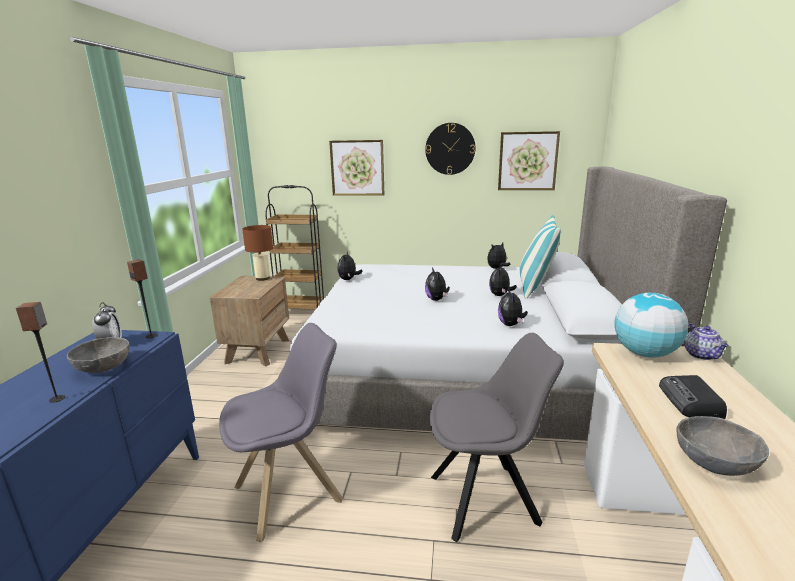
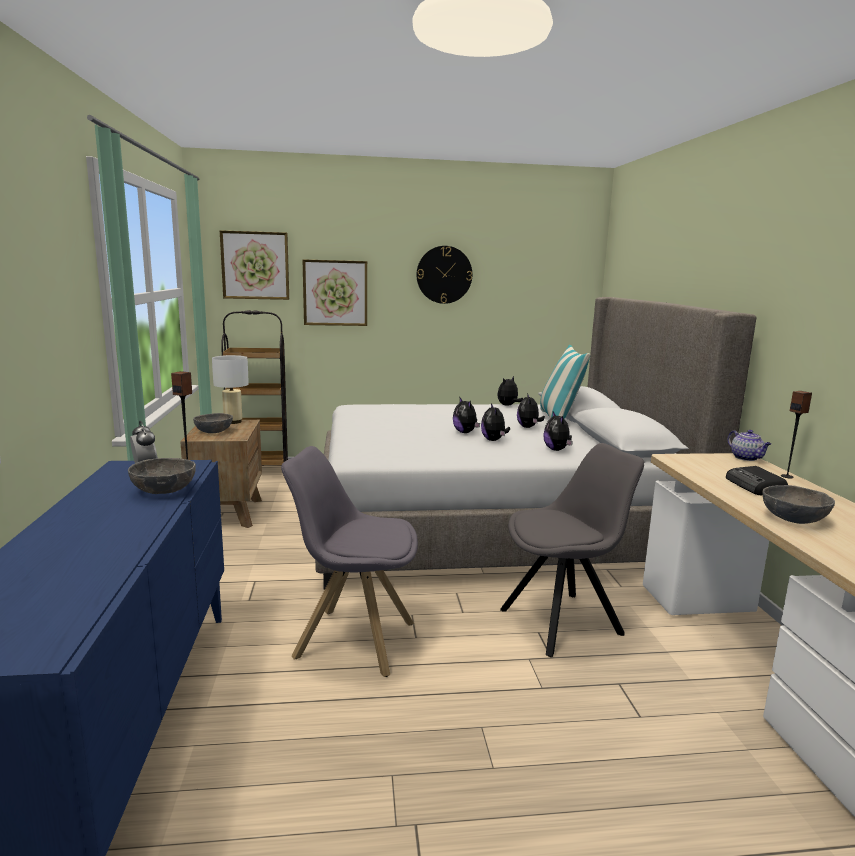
camera: 15 degrees left, 5 degrees down
(57, 399) = (143, 516): speaker -> speaker (787, 476)
(241, 288) = (214, 431): none -> grey bowl
(263, 278) = (233, 422): brown table lamp -> white table lamp
(289, 494) = (354, 640): grey chair -> grey chair turned 120 degrees counterclockwise
(348, 279) = (350, 418): plush toy -> plush toy (494, 440)
(527, 161) = (527, 291): picture -> picture (255, 265)
(644, 353) = (700, 459): globe -> none

